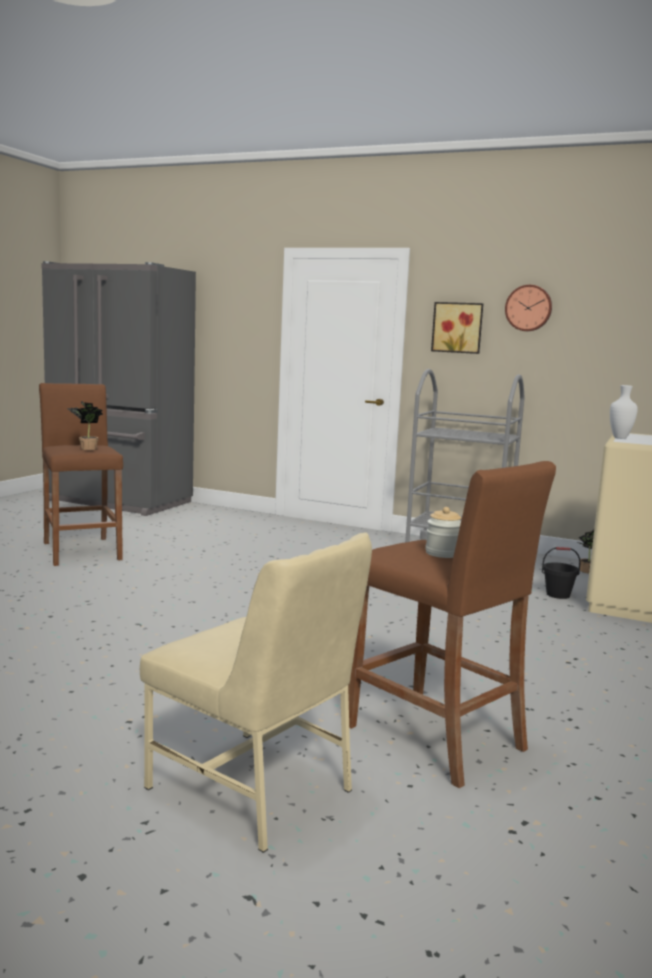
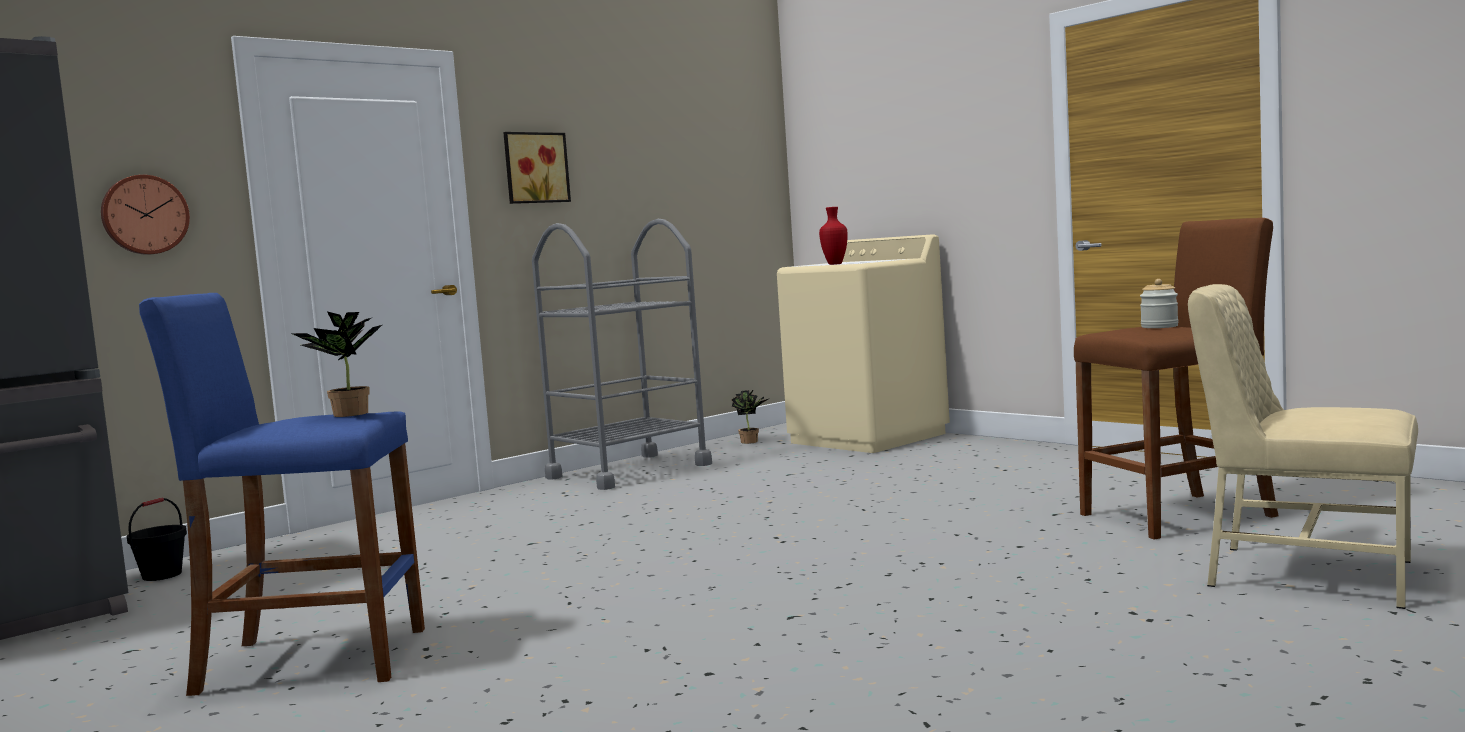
camera: 65 degrees left, 5 degrees down
(81, 551) = (312, 661): brown stool -> blue stool
(253, 789) = (1305, 574): beige chair -> beige chair turned 120 degrees counterclockwise
(528, 308) = (610, 139): wall clock -> wall clock (144, 215)
(558, 595) = (816, 455): black bucket -> black bucket (162, 575)
(619, 438) = (835, 264): white vase -> red vase

